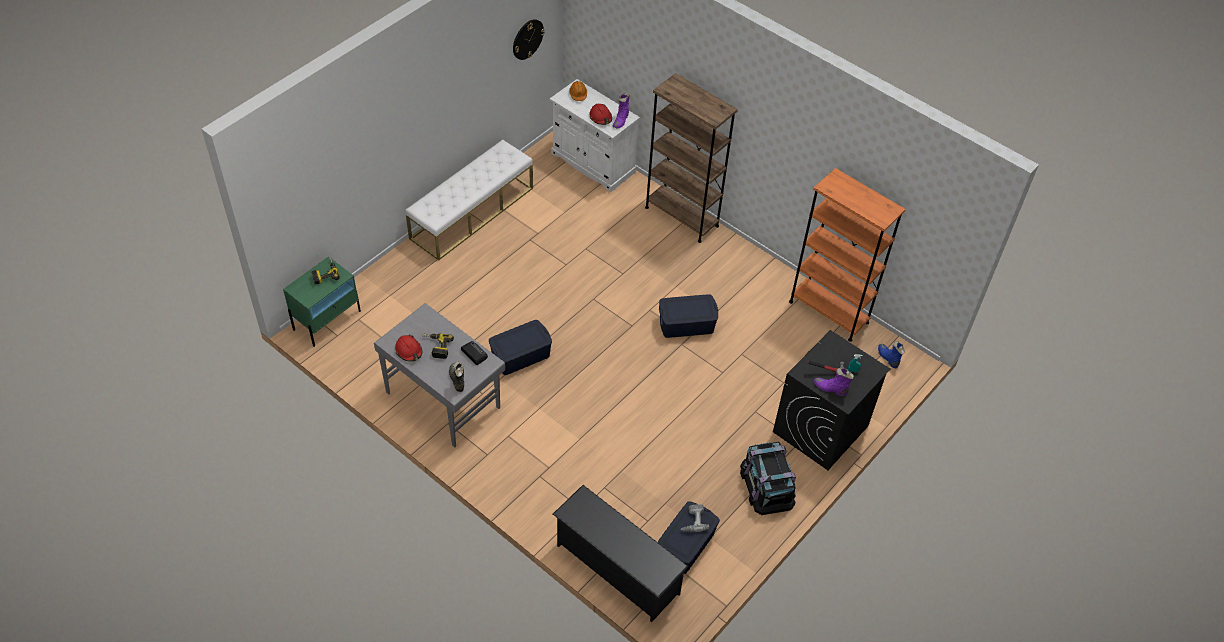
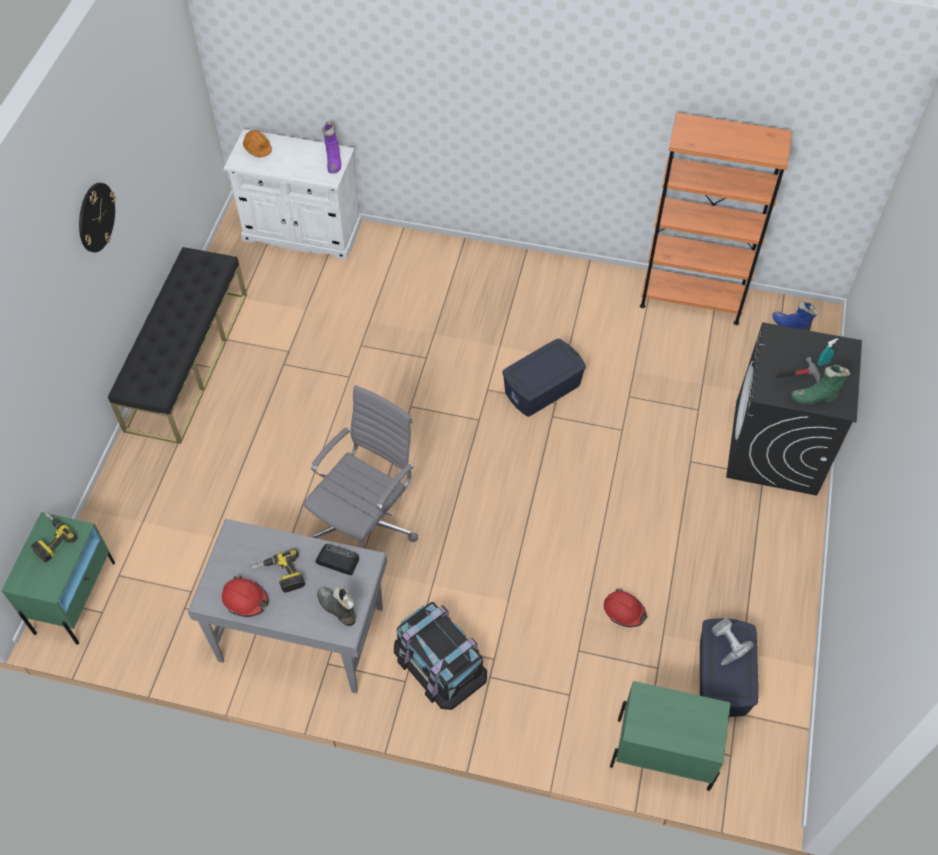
camera: 25 degrees left, 5 degrees up
(472, 213) = (187, 360): white bench -> black bench
(521, 356) = (366, 524): blue storage box -> grey office chair
(527, 39) = (171, 95): wall clock -> wall clock (96, 217)
(600, 117) = (305, 167): red hard hat -> red hard hat (624, 611)
(617, 569) = (662, 753): black shoe rack -> green nightstand
(681, 216) = (451, 255): brown bookcase -> none
(766, 485) = (762, 549): black storage box -> black storage box (439, 662)
(831, 389) = (815, 397): purple boot -> green boot

